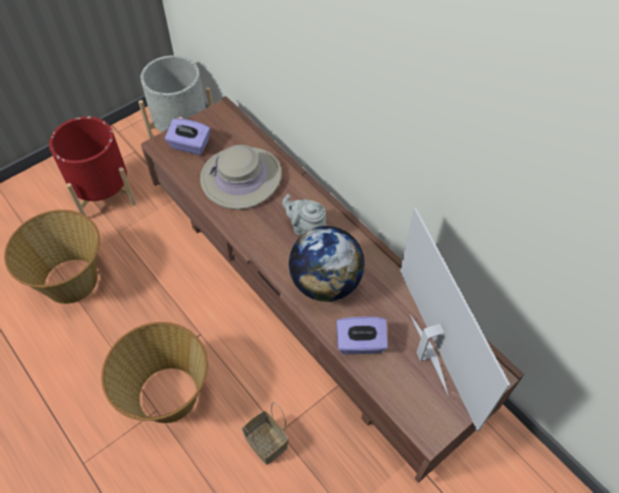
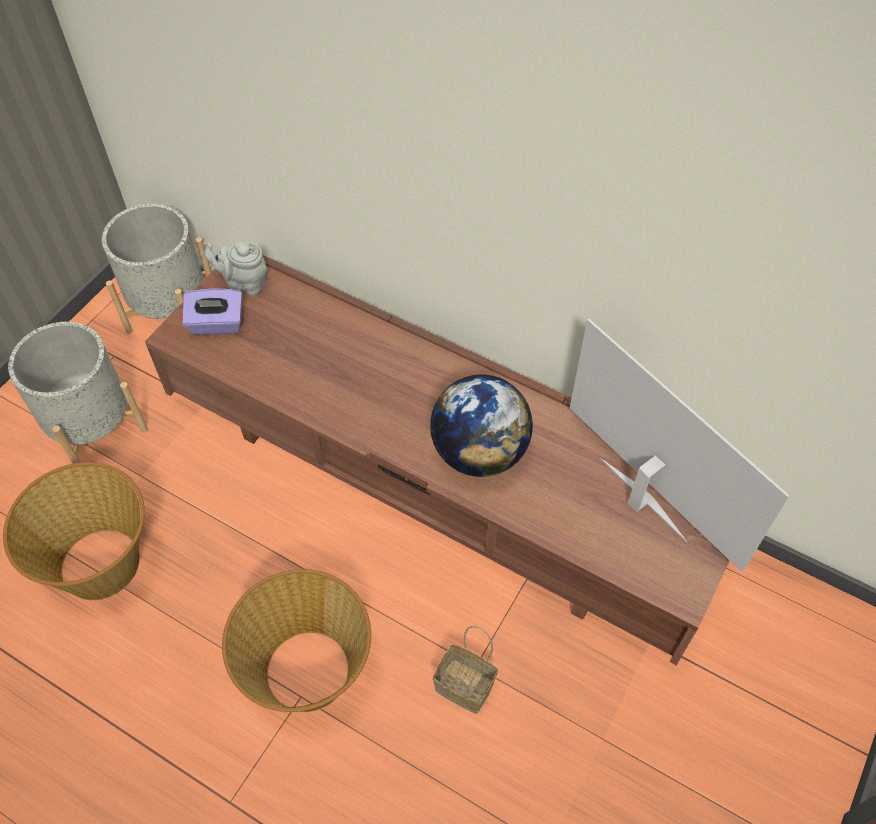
camera: 20 degrees left, 0 degrees up
(104, 193) = (94, 428): red planter -> grey planter
(241, 178) = (308, 348): beige hat -> none
(306, 229) = (424, 391): grey teapot -> grey teapot (244, 283)
(360, 344) = (556, 514): purple tissue box -> none

